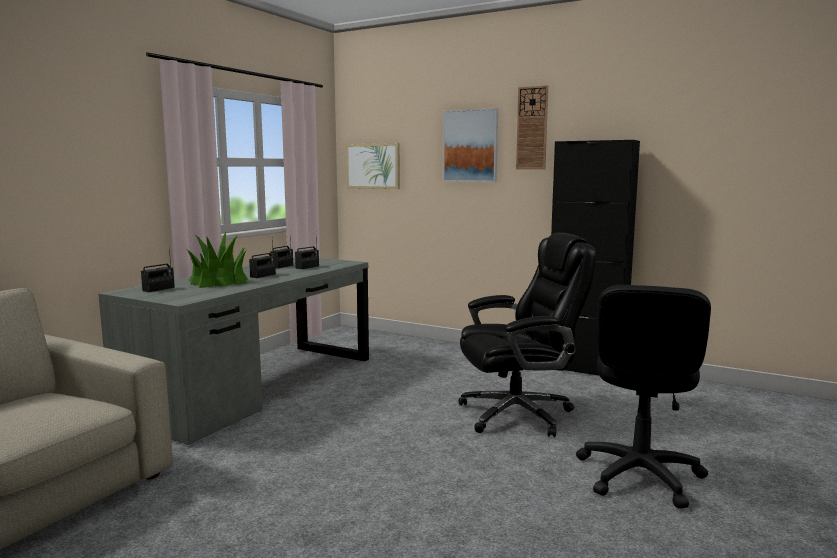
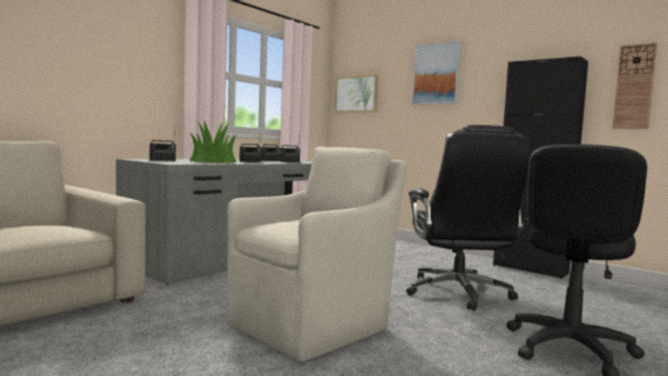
camera: 10 degrees right, 5 degrees down
(378, 482) = (312, 325): none -> beige armchair
(519, 414) = (458, 293): black office chair -> black office chair turned 90 degrees clockwise
(532, 128) = (490, 56): wall clock -> wall clock (634, 87)

